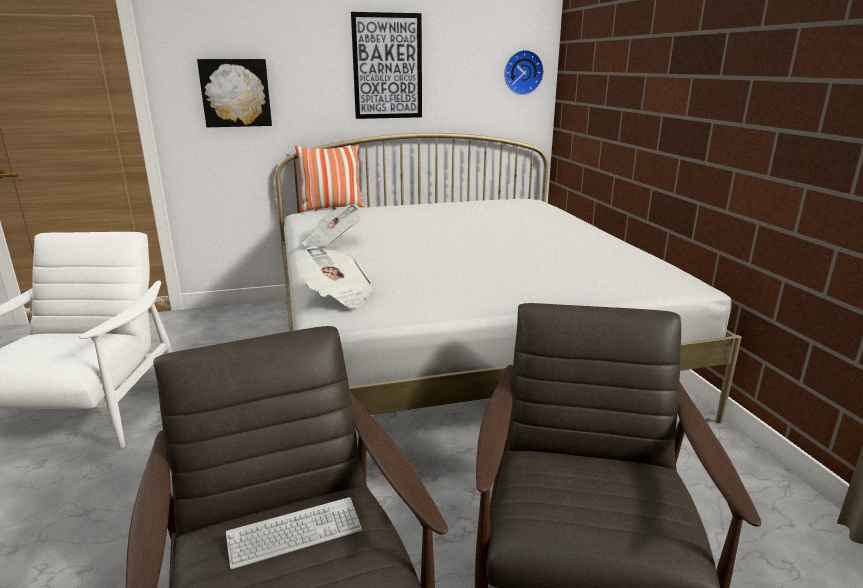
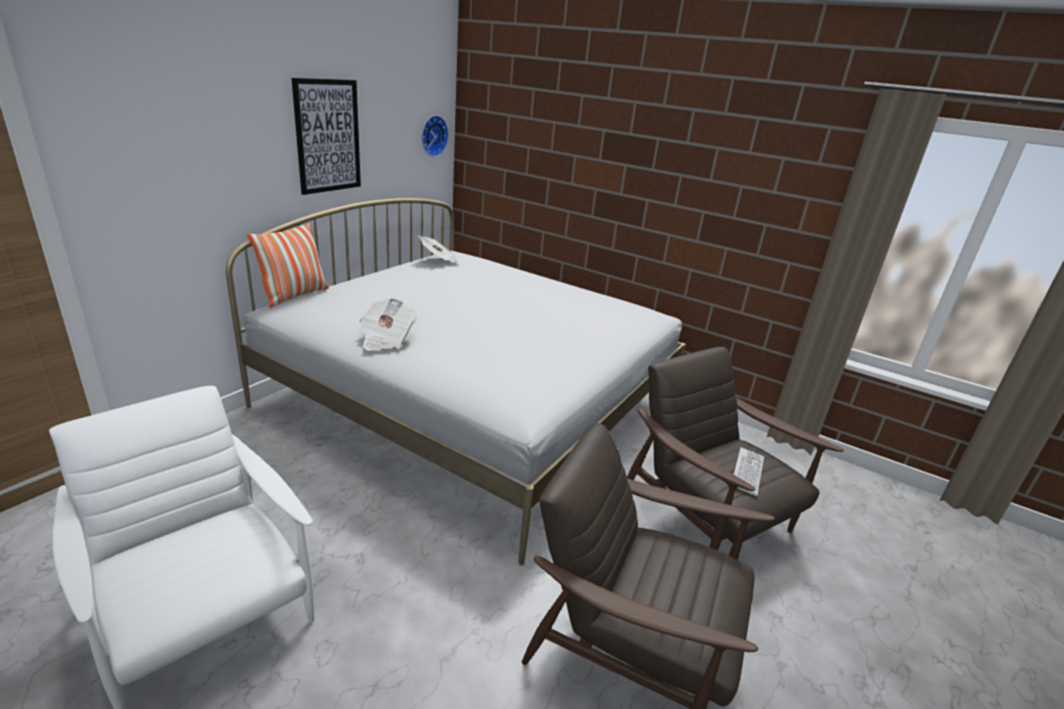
camera: 45 degrees left, 5 degrees up
(236, 93) = (171, 178): picture -> none
(294, 533) = (667, 572): keyboard -> keyboard (747, 472)
(337, 295) = (500, 394): newspaper -> newspaper (439, 261)

